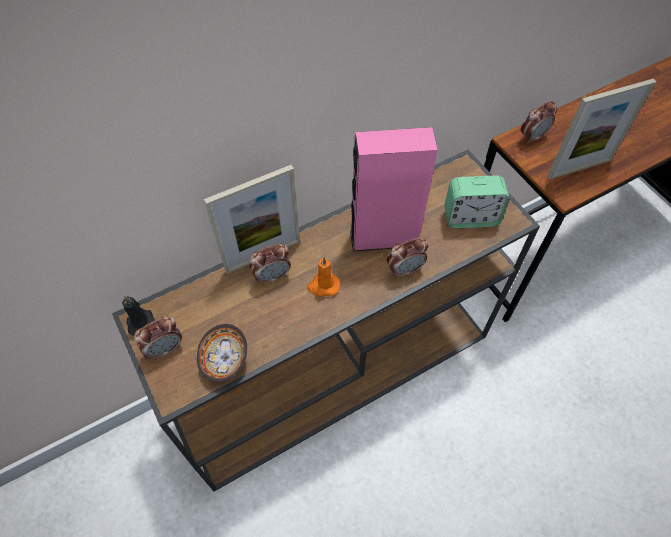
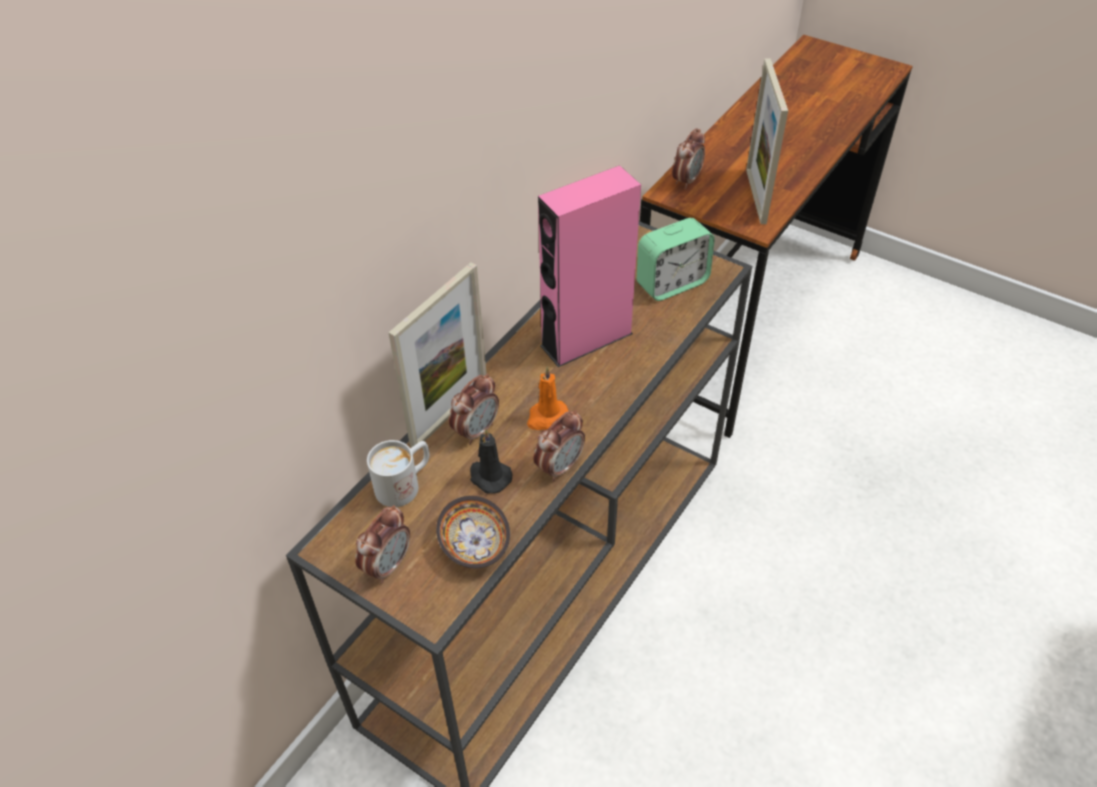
camera: 25 degrees left, 10 degrees down
(140, 321) = (333, 548): black candle -> black candle (489, 476)
(207, 296) = (405, 484): none -> white mug
(405, 270) = (632, 364): alarm clock -> alarm clock (559, 467)
(579, 168) = (756, 196): picture frame -> picture frame turned 135 degrees clockwise

